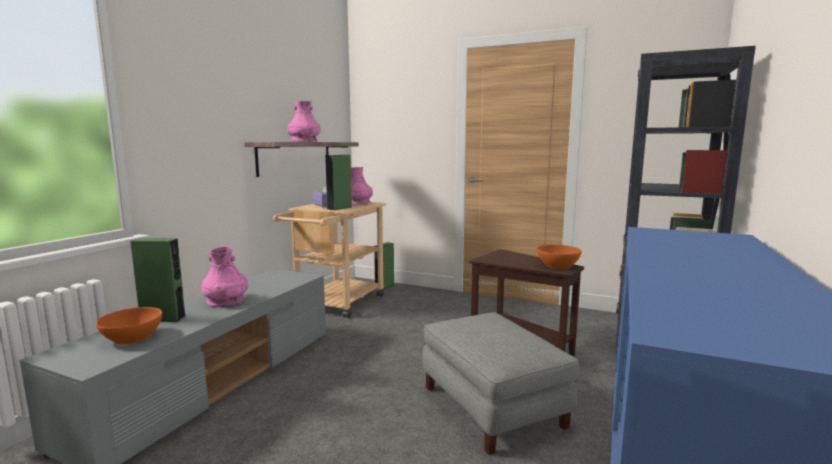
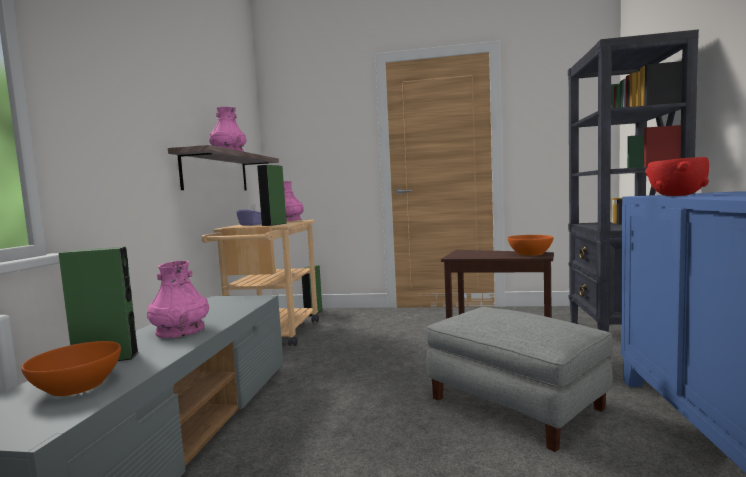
camera: 15 degrees left, 5 degrees down
(652, 239) = (676, 196): none -> red bowl

